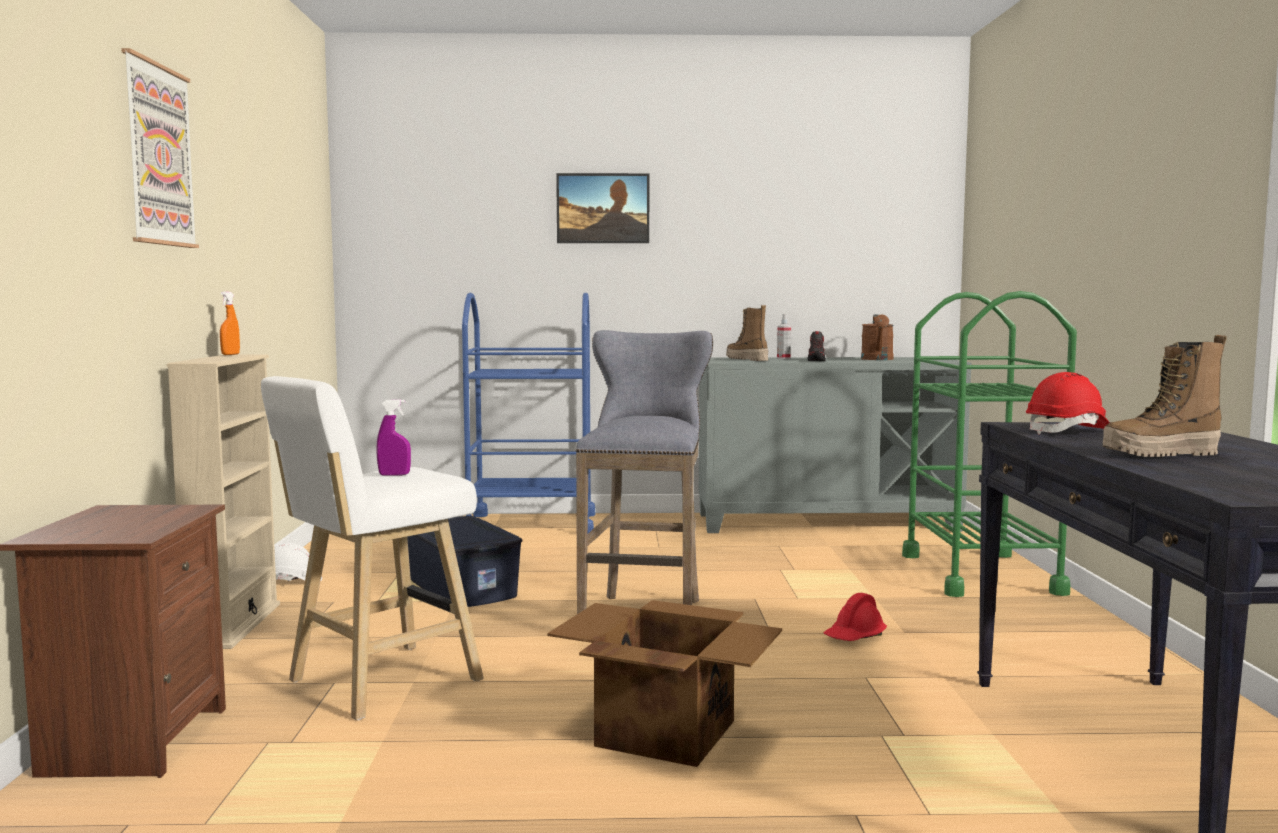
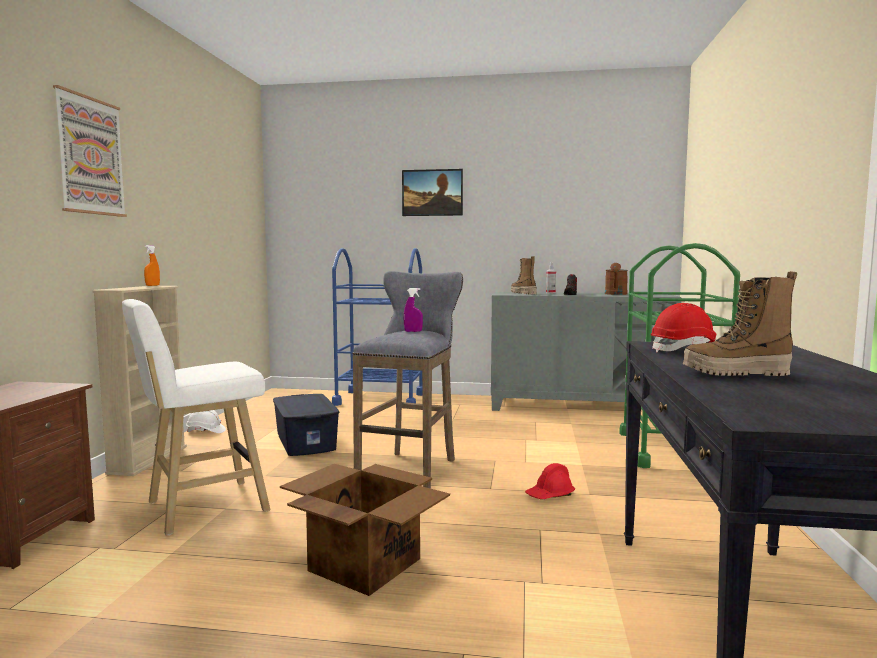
camera: 10 degrees right, 0 degrees up
(394, 475) = (211, 367): purple spray bottle -> purple spray bottle (413, 331)

